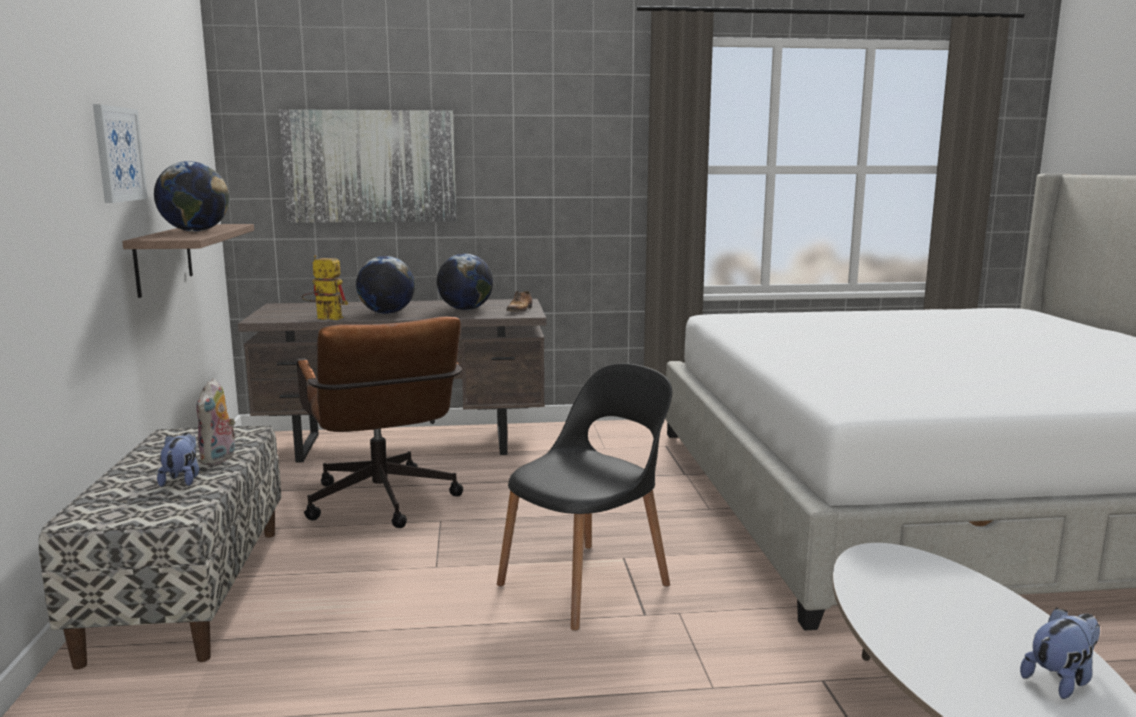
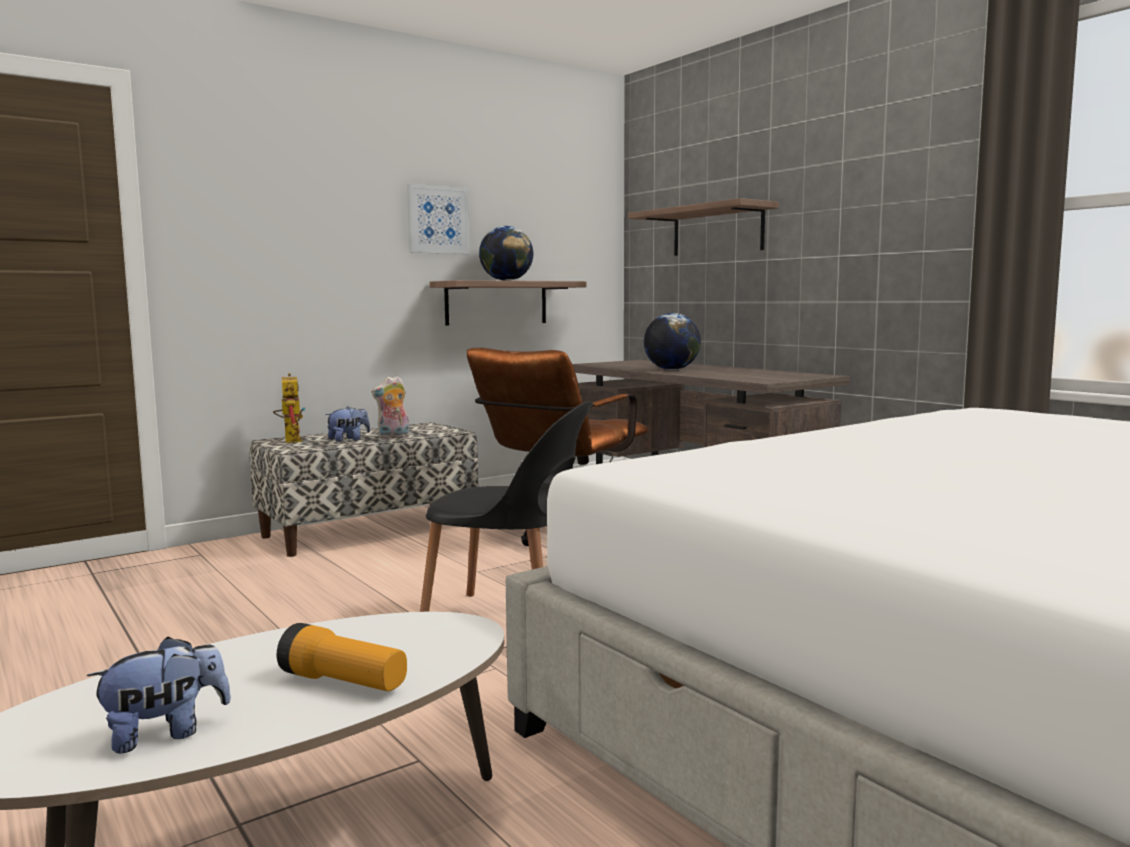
camera: 60 degrees right, 5 degrees down
(324, 318) = (617, 367): toy robot -> toy robot (290, 439)
(370, 166) = (717, 231): picture -> shelf
(465, 309) = (738, 374): globe -> none
(520, 310) = (776, 378): shoe -> none
(977, 607) = (343, 682): none -> flashlight
(1061, 680) = (165, 733): plush toy -> plush toy turned 60 degrees counterclockwise

